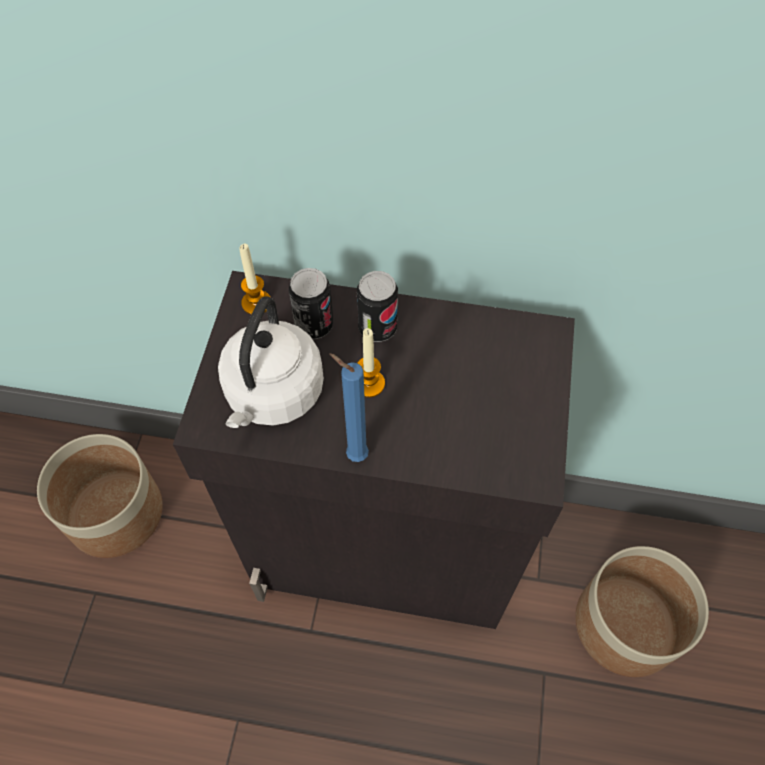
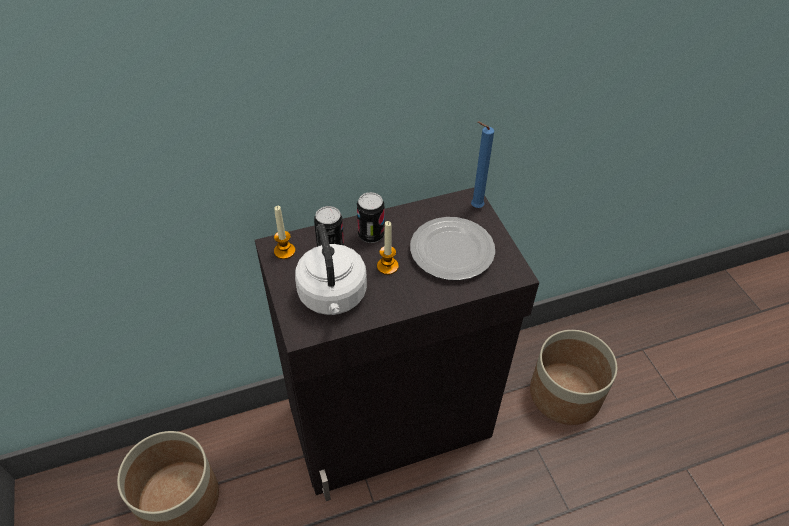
camera: 30 degrees left, 10 degrees down
(354, 454) = (406, 307): blue candle -> blue candle (474, 207)
(469, 400) = (451, 251): none -> plate

